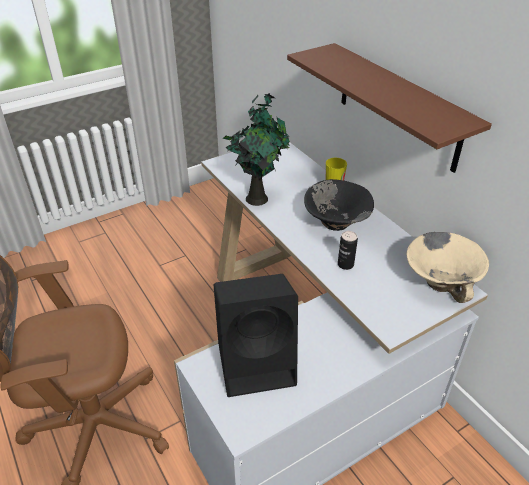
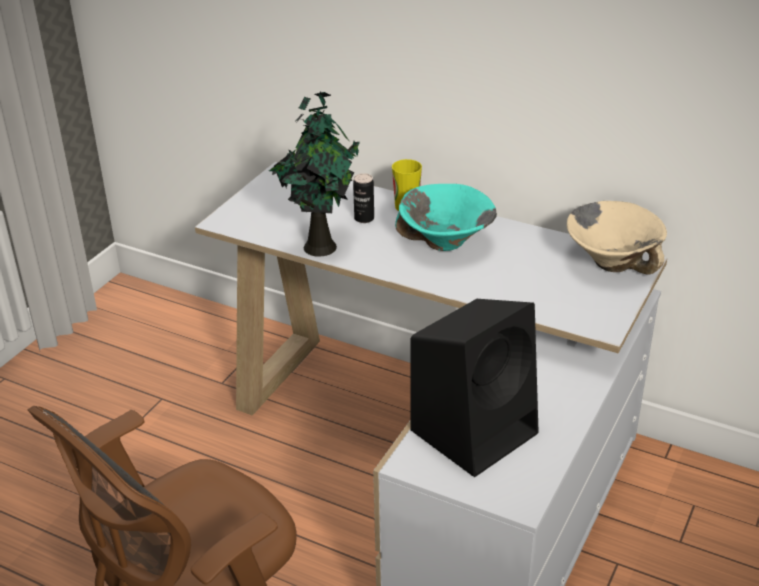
camera: 30 degrees left, 5 degrees down
(335, 224) = (445, 243): black bowl -> turquoise bowl
(345, 264) = (497, 282): can -> can (364, 218)
(398, 106) = (484, 67): brown shelf -> none

